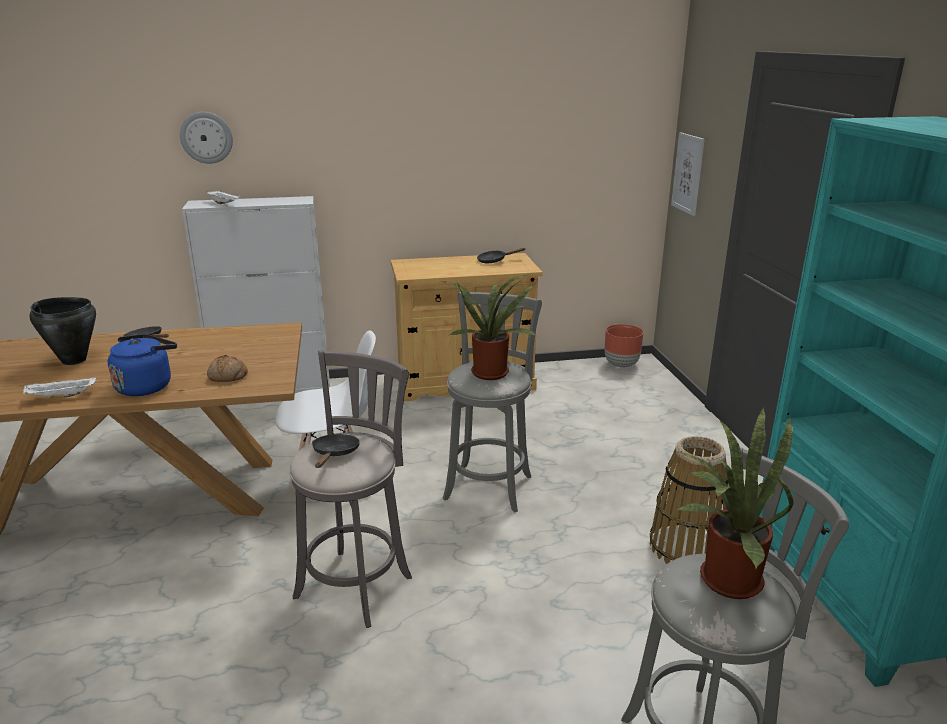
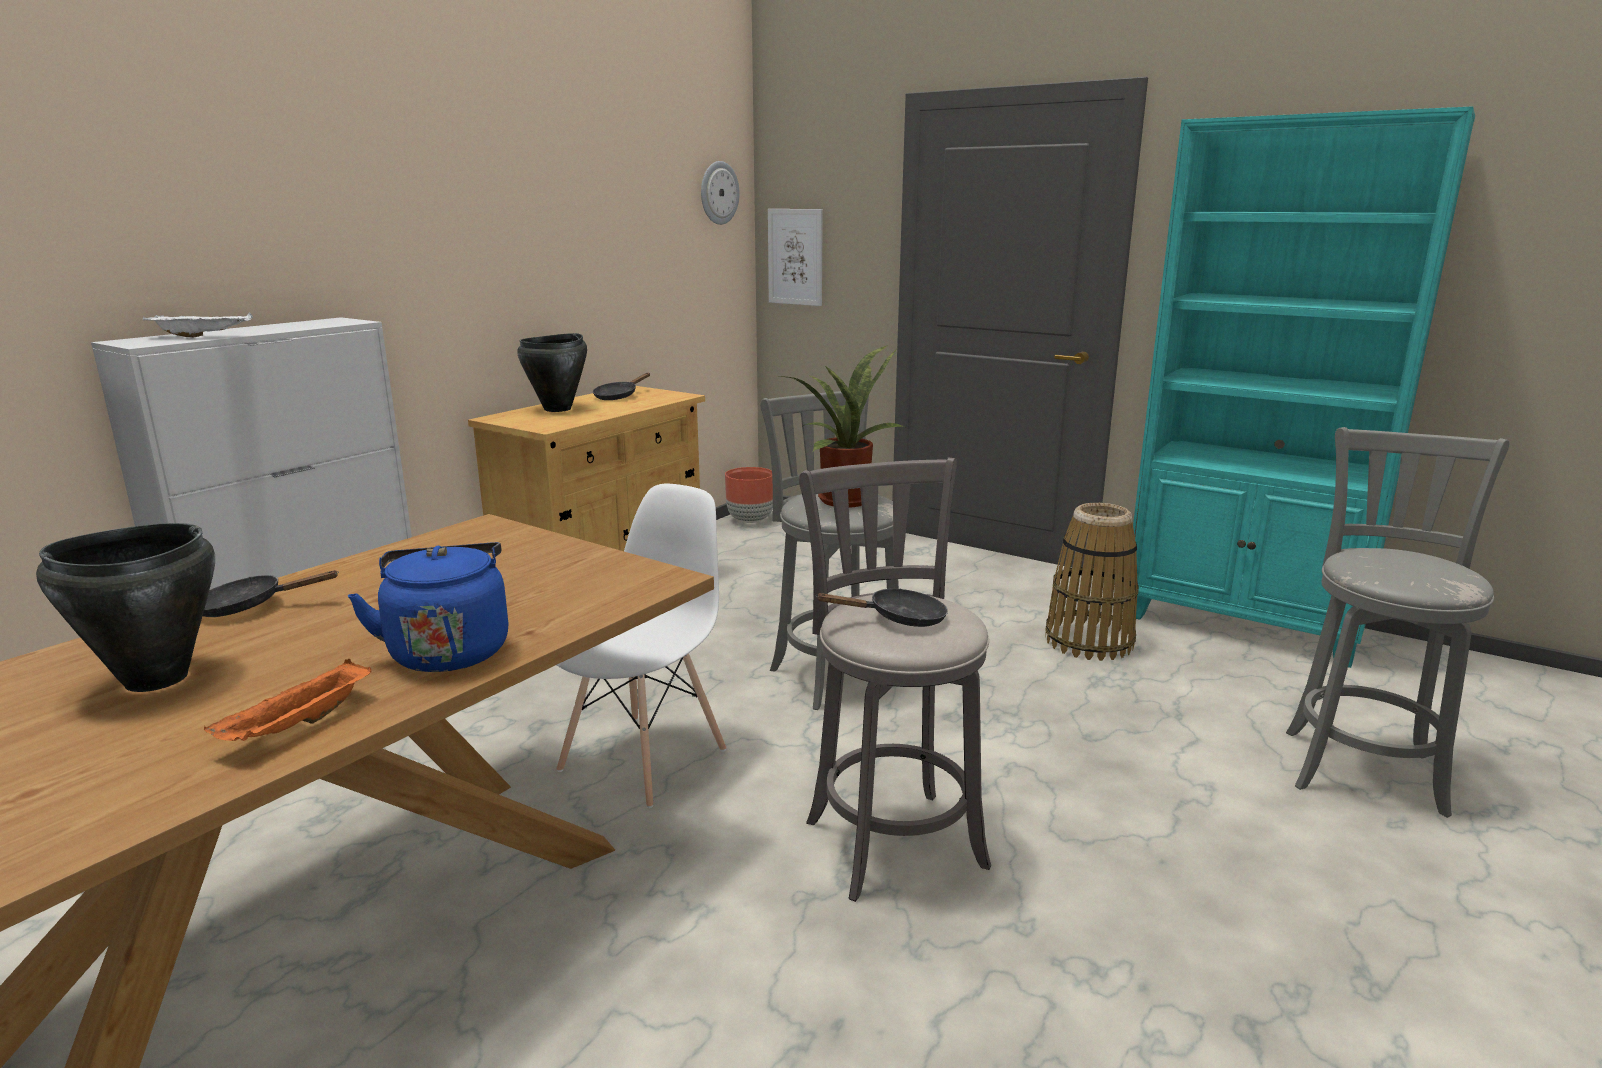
camera: 45 degrees left, 5 degrees down
(61, 396) = (298, 726): white tray -> orange tray
(206, 137) = (119, 205): wall clock -> wall clock (718, 193)
(227, 377) = (562, 594): bread -> none
(334, 454) = (899, 619): black frying pan -> black frying pan turned 120 degrees clockwise
(443, 263) = (558, 409): none -> black cooking pot
(724, 578) = (1390, 559): potted plant -> none

